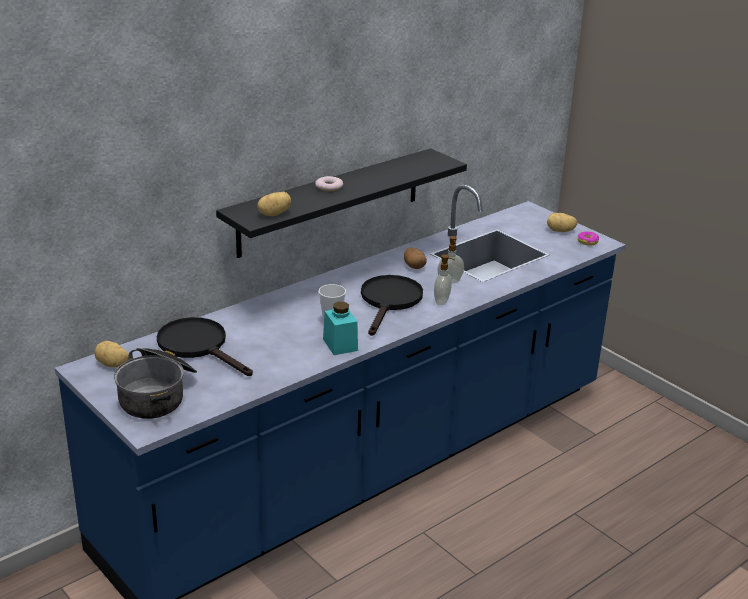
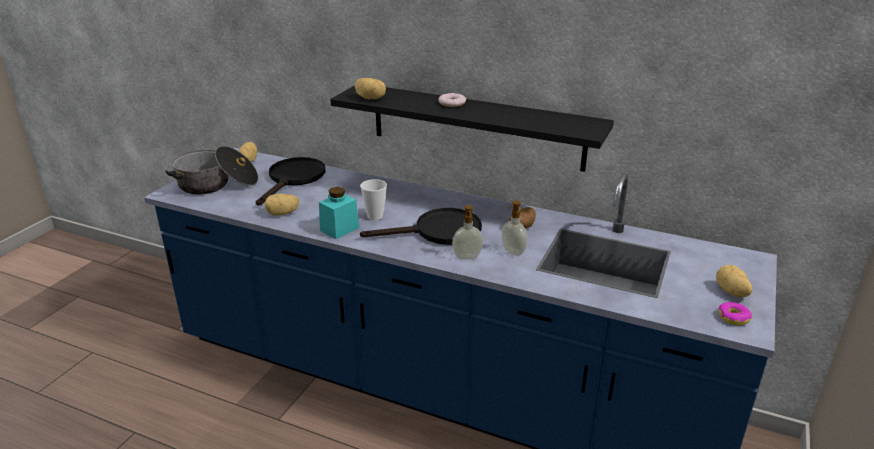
camera: 65 degrees right, 0 degrees up
(277, 367) = (282, 214): none -> potato

